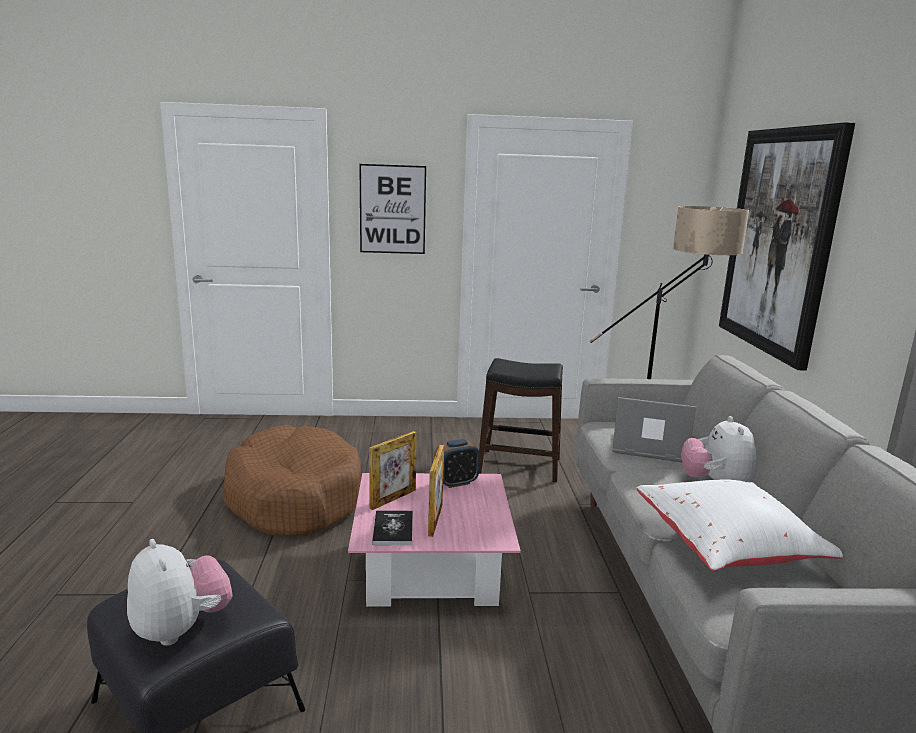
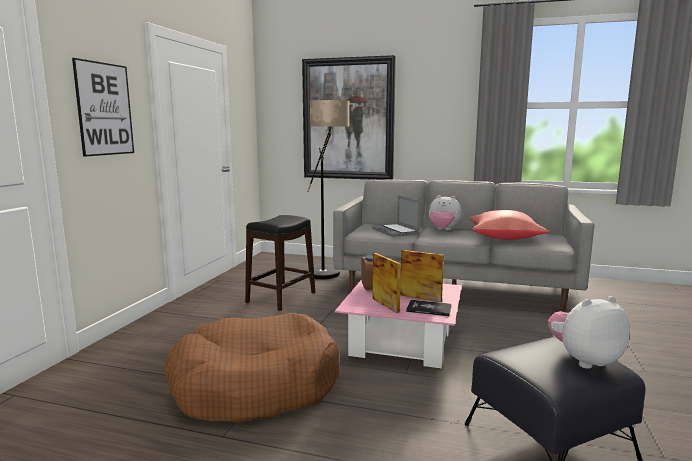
camera: 70 degrees left, 5 degrees down
(648, 448) = (396, 231): laptop -> laptop turned 60 degrees counterclockwise
(728, 548) = (504, 238): white pillow -> red pillow

